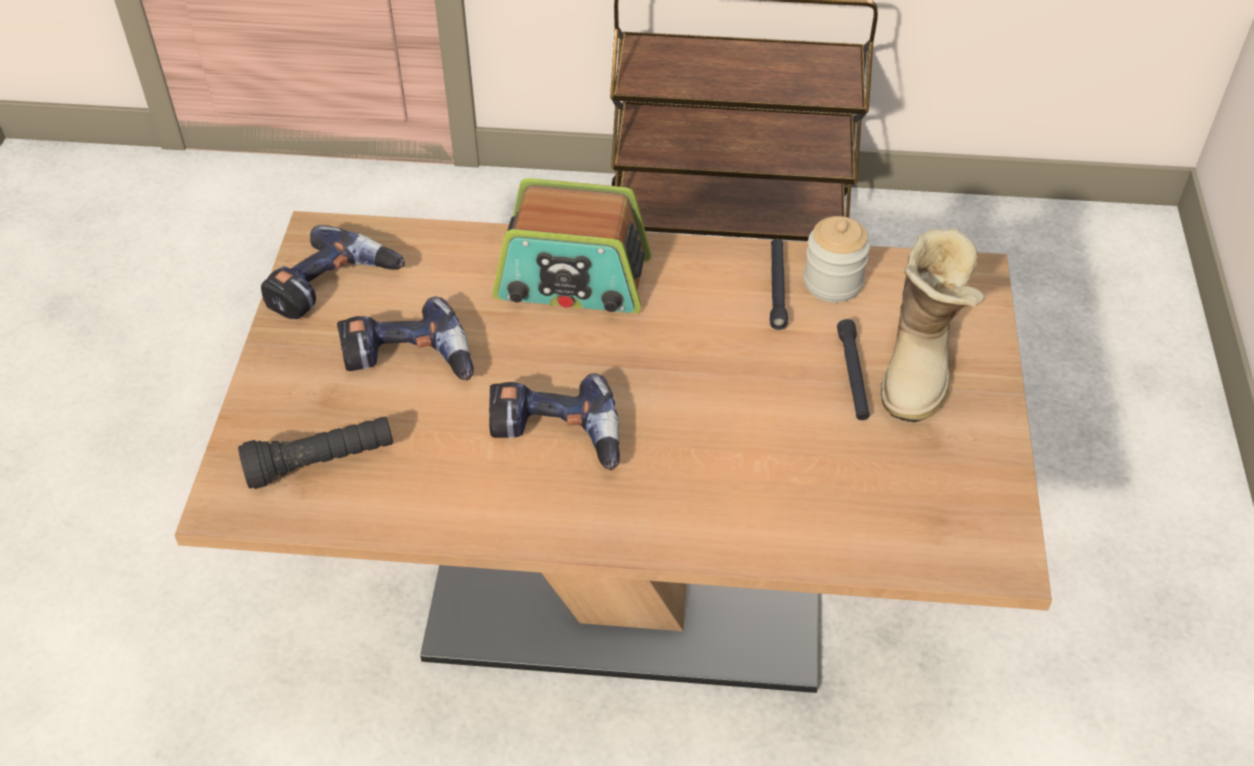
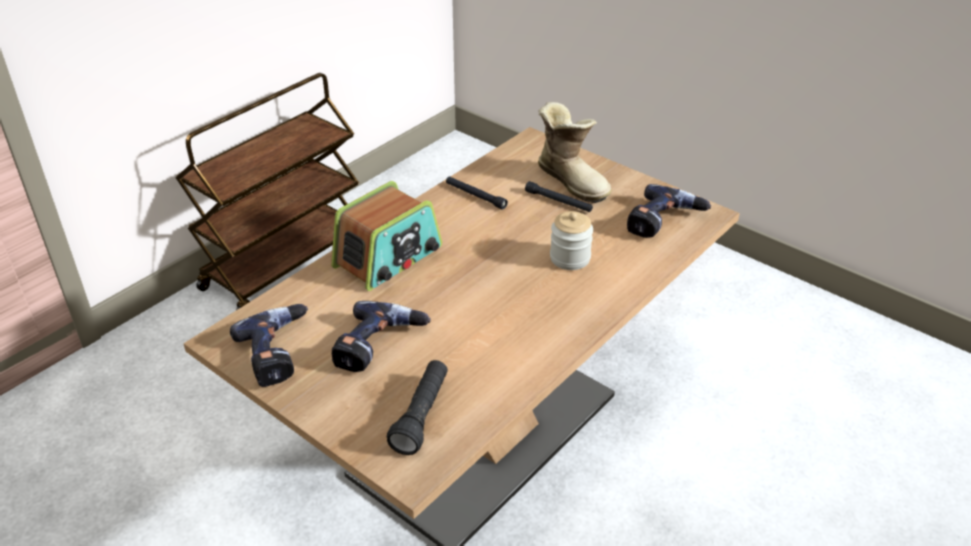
camera: 55 degrees left, 10 degrees down
(555, 438) = (499, 314): power drill -> power drill (664, 222)
(832, 282) = (491, 179): jar -> jar (570, 258)

